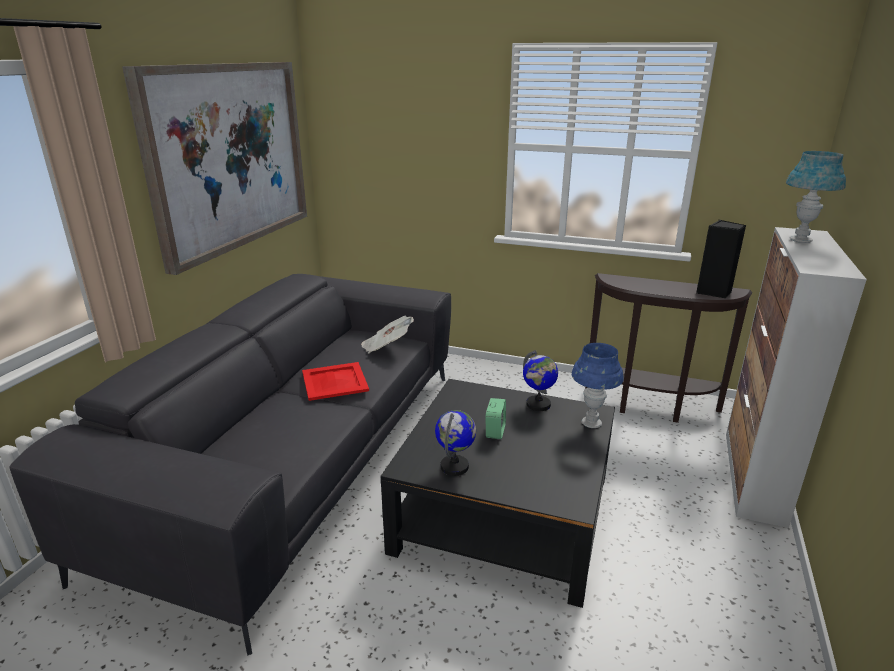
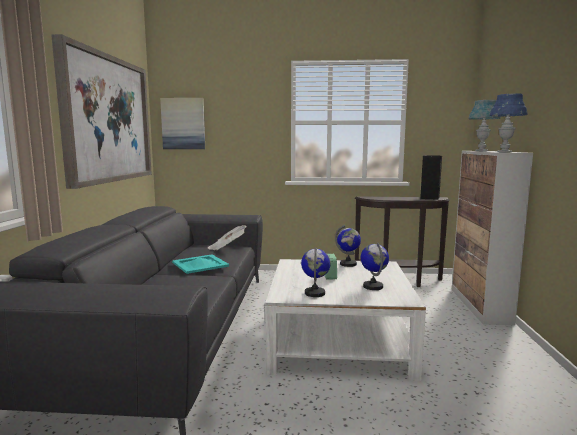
camera: 15 degrees left, 15 degrees down
(334, 382) = (200, 264): red tray -> turquoise tray
(352, 140) = (183, 124): none -> picture
(504, 512) = (338, 341): black coffee table -> white coffee table
(544, 464) = (373, 286): none -> globe
(591, 423) = (388, 268): blue table lamp -> blue table lamp (504, 152)

